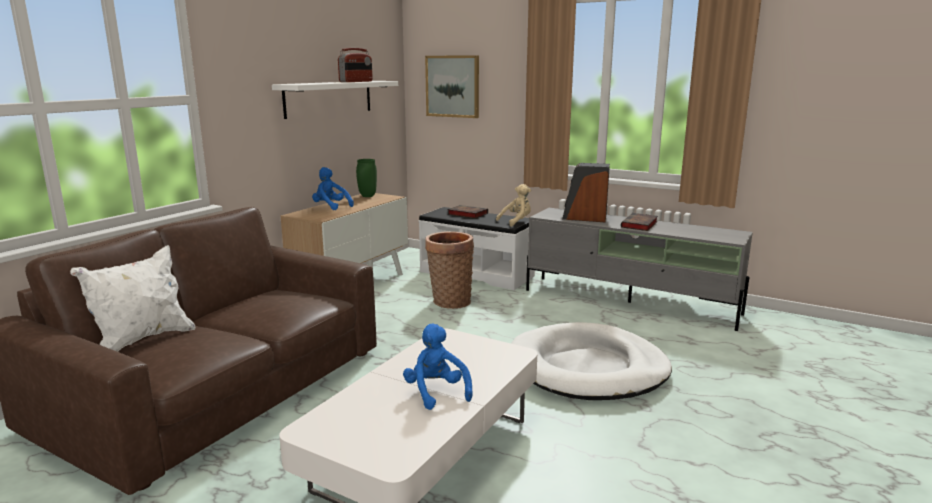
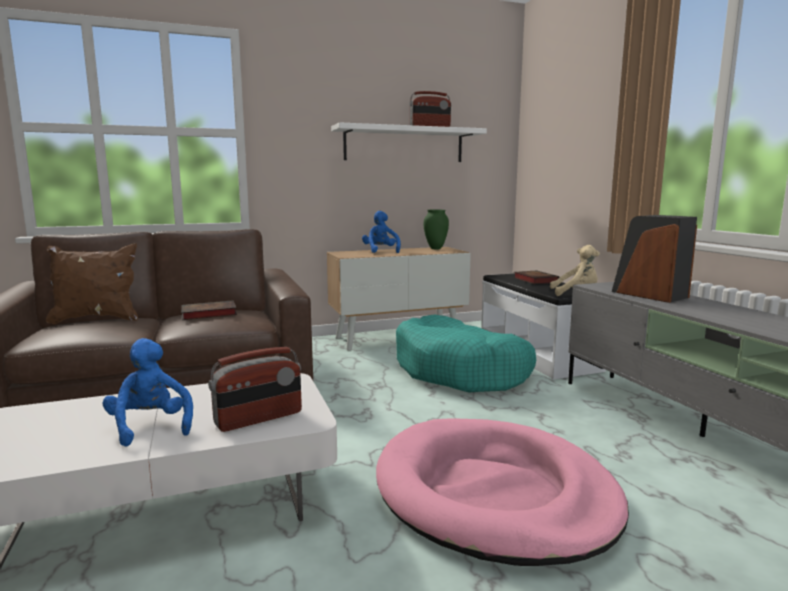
camera: 40 degrees right, 5 degrees down
(143, 340) = (96, 319): white pillow -> brown pillow
(436, 392) = (150, 426): blue plush toy -> blue plush toy turned 45 degrees counterclockwise
(449, 301) = (461, 371): basket -> turquoise dog bed
(452, 86) = (556, 134): picture -> none
(487, 363) = (259, 419): none -> radio
(588, 368) = (494, 494): white dog bed -> pink dog bed
(639, 225) = (721, 313): book -> book (207, 314)

